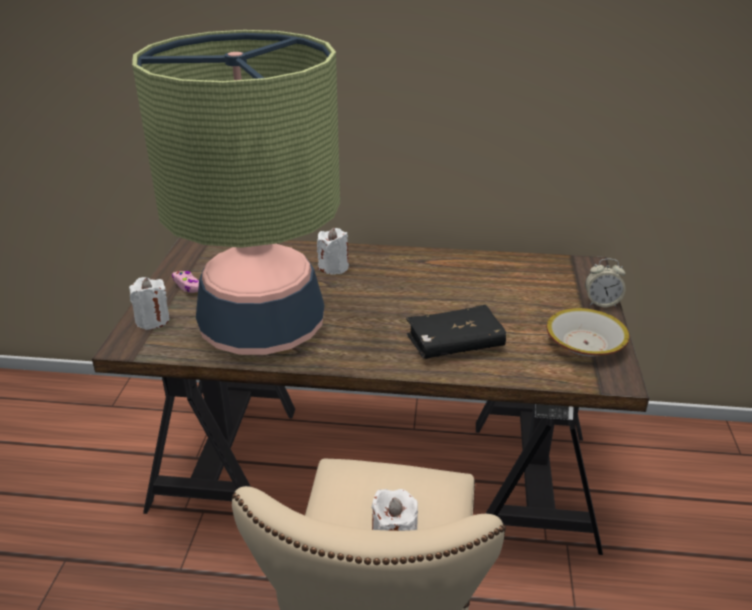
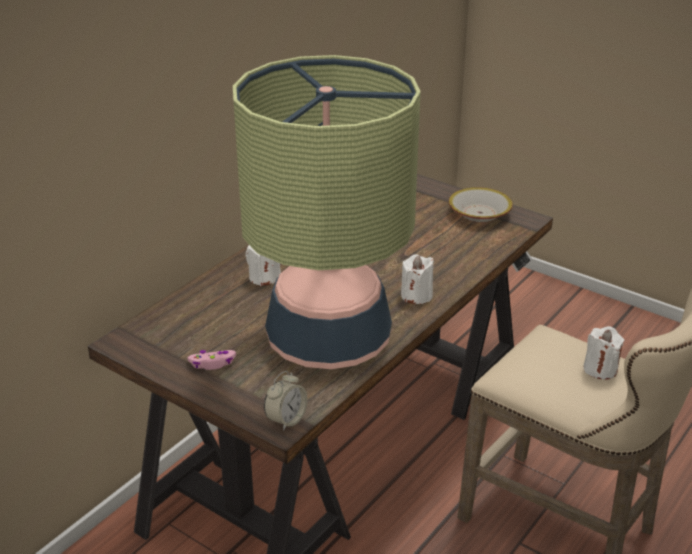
camera: 60 degrees left, 0 degrees up
(152, 320) = (253, 399): white candle -> white candle (416, 296)
(454, 343) = (434, 261): black book -> none
(601, 302) = (437, 188): alarm clock -> alarm clock (286, 420)

